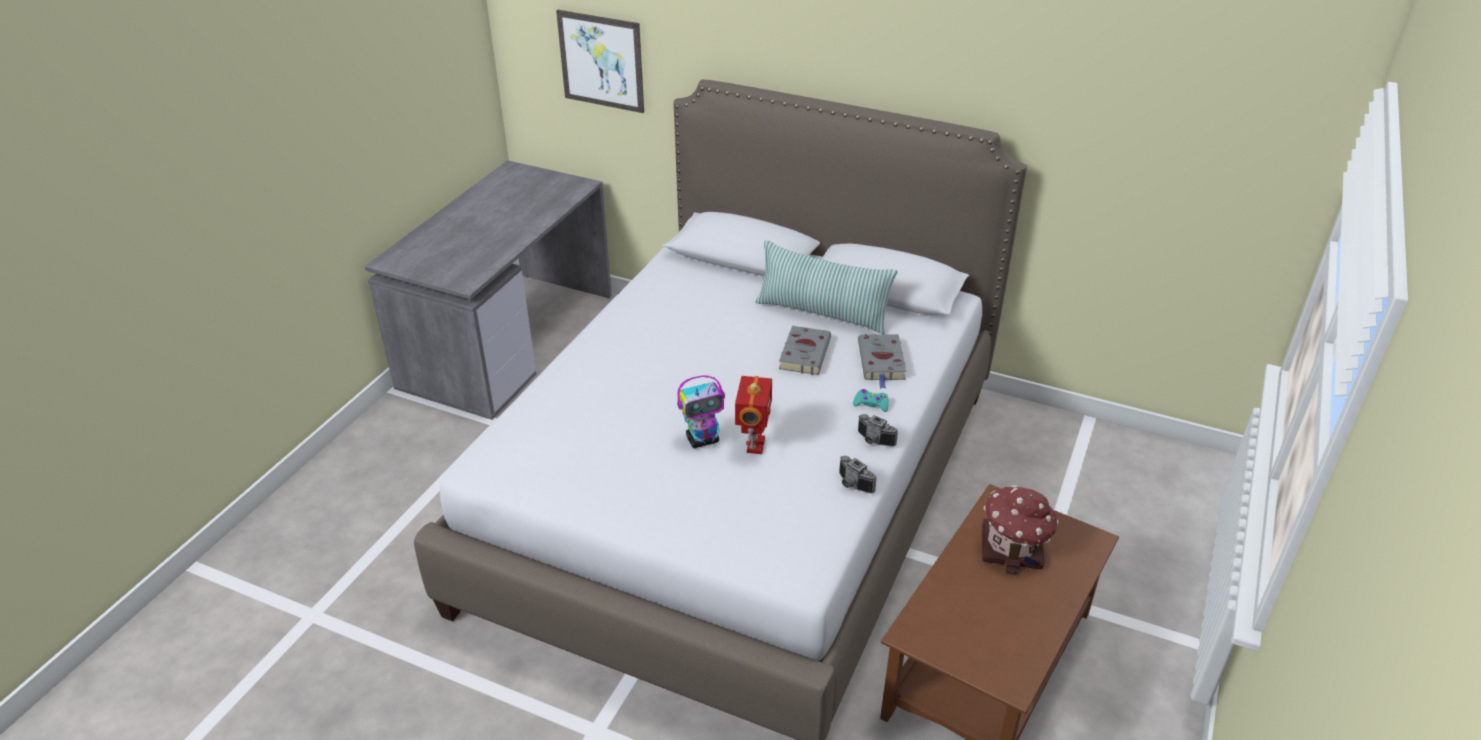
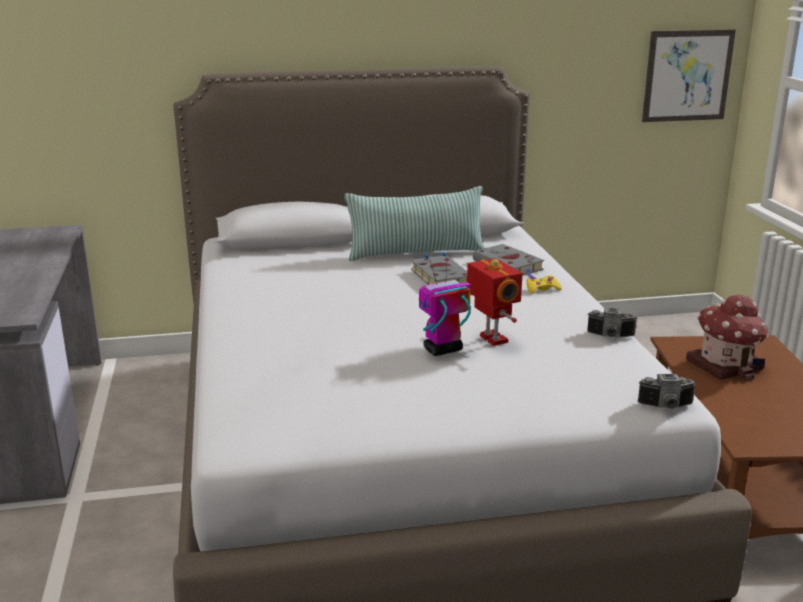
camera: 35 degrees left, 15 degrees down
(601, 61) = (70, 85): picture -> picture (687, 76)
(703, 440) = (442, 350): toy robot -> toy robot turned 150 degrees counterclockwise
(871, 404) = (542, 289): turquoise game controller -> yellow game controller
(873, 441) = (581, 308): camera -> camera (667, 407)

